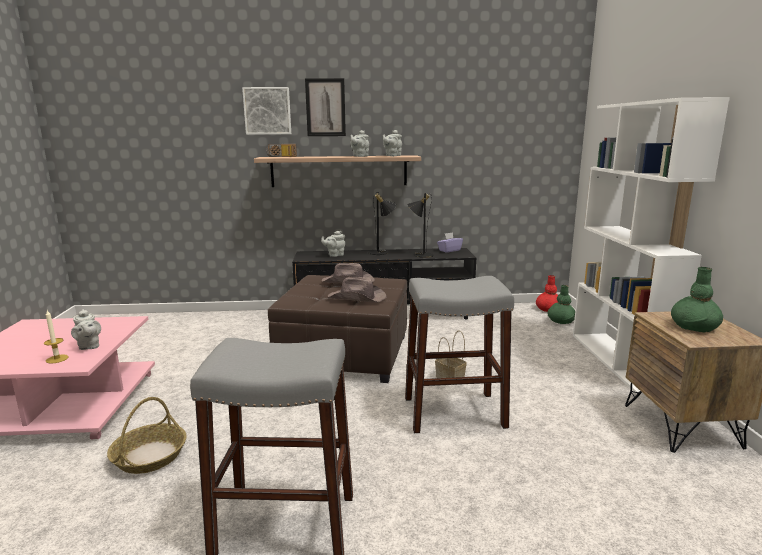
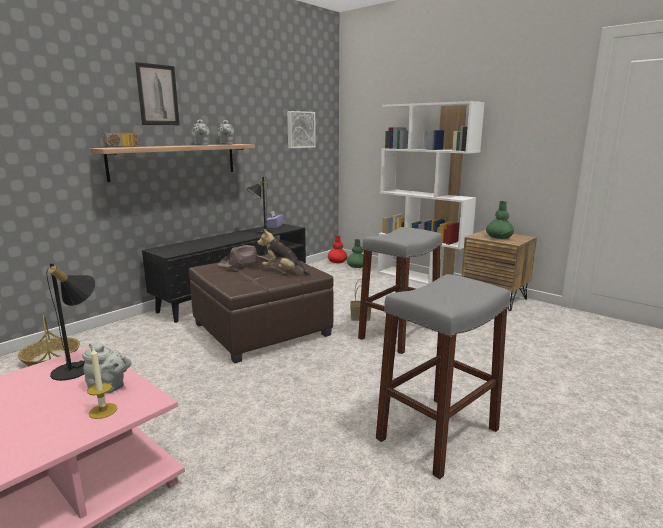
camera: 45 degrees left, 0 degrees up
(150, 456) = (259, 462): basket -> basket (51, 358)
(267, 111) = (96, 95): picture -> picture (300, 129)
(335, 255) = (191, 245): grey teapot -> none
(357, 298) = (283, 271): brown hat -> plush toy
(382, 252) = (227, 236): black table lamp -> black table lamp (78, 368)

